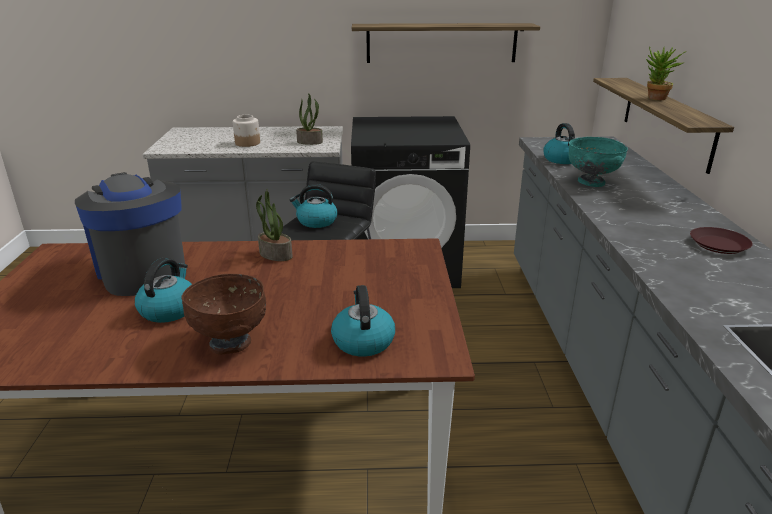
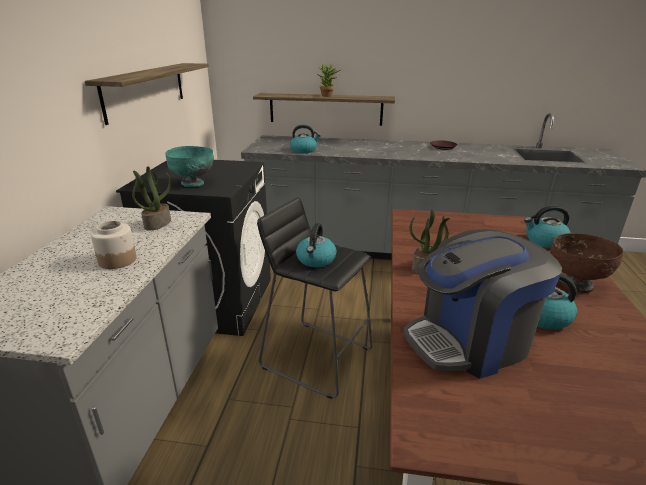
camera: 80 degrees left, 0 degrees up
(591, 183) = (352, 151): turquoise bowl -> turquoise bowl (193, 184)

